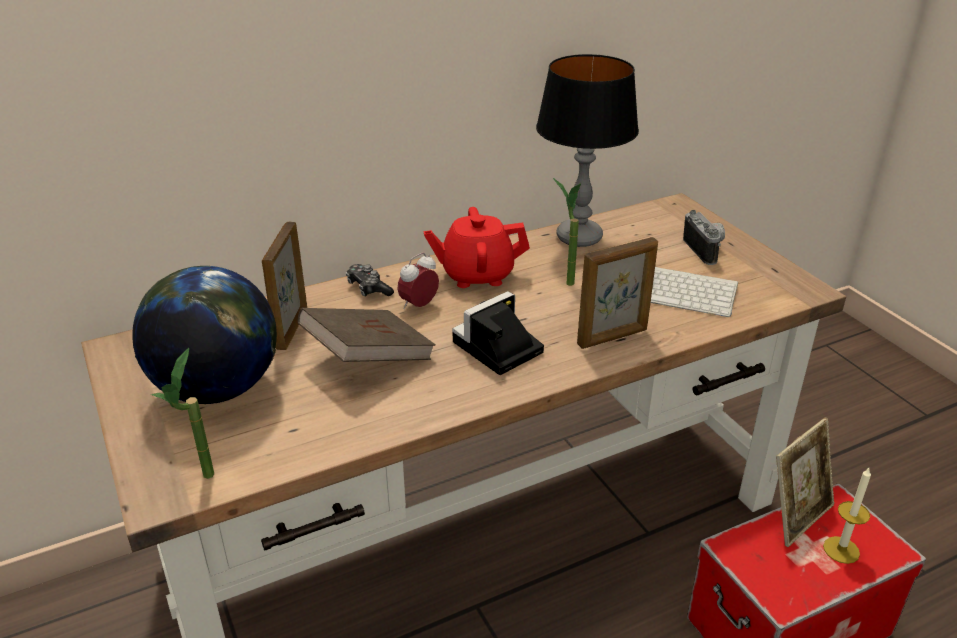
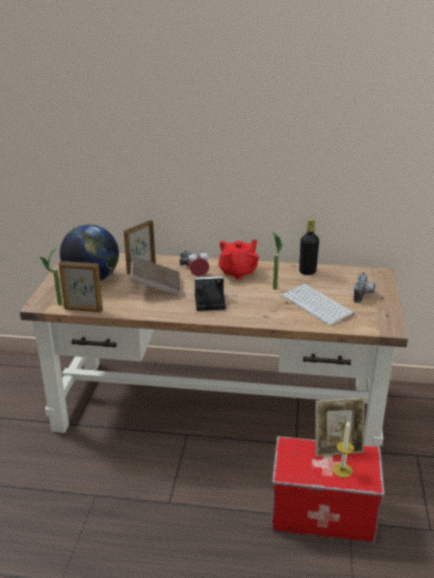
camera: 35 degrees right, 5 degrees down
(477, 275) = (238, 272): red teapot -> red teapot turned 105 degrees clockwise
(579, 237) = (307, 272): table lamp -> black bottle
(613, 337) = (263, 314): picture frame -> picture frame (83, 310)

